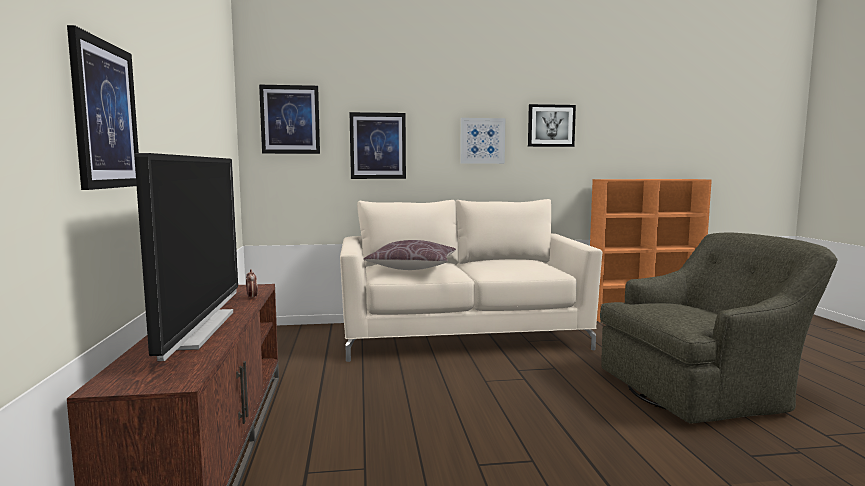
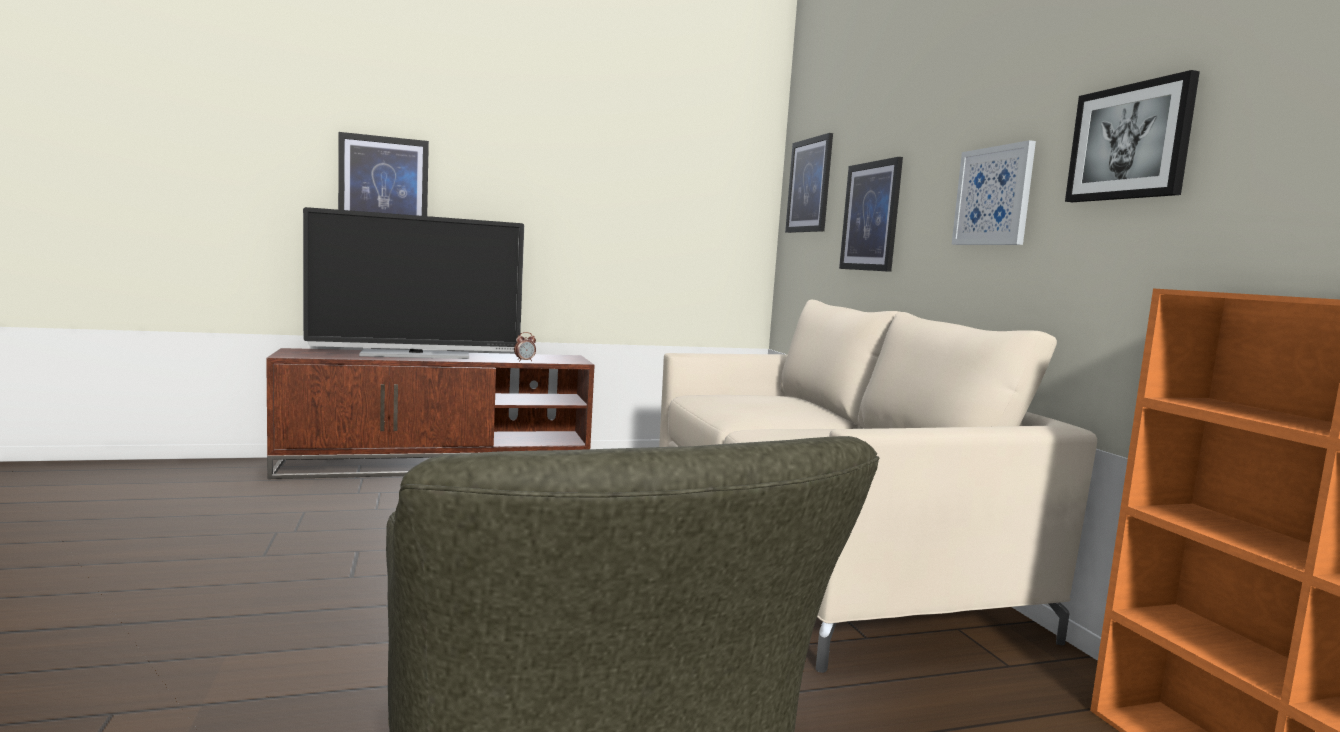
camera: 80 degrees right, 0 degrees up
(412, 268) = (747, 400): brown pillow -> none

